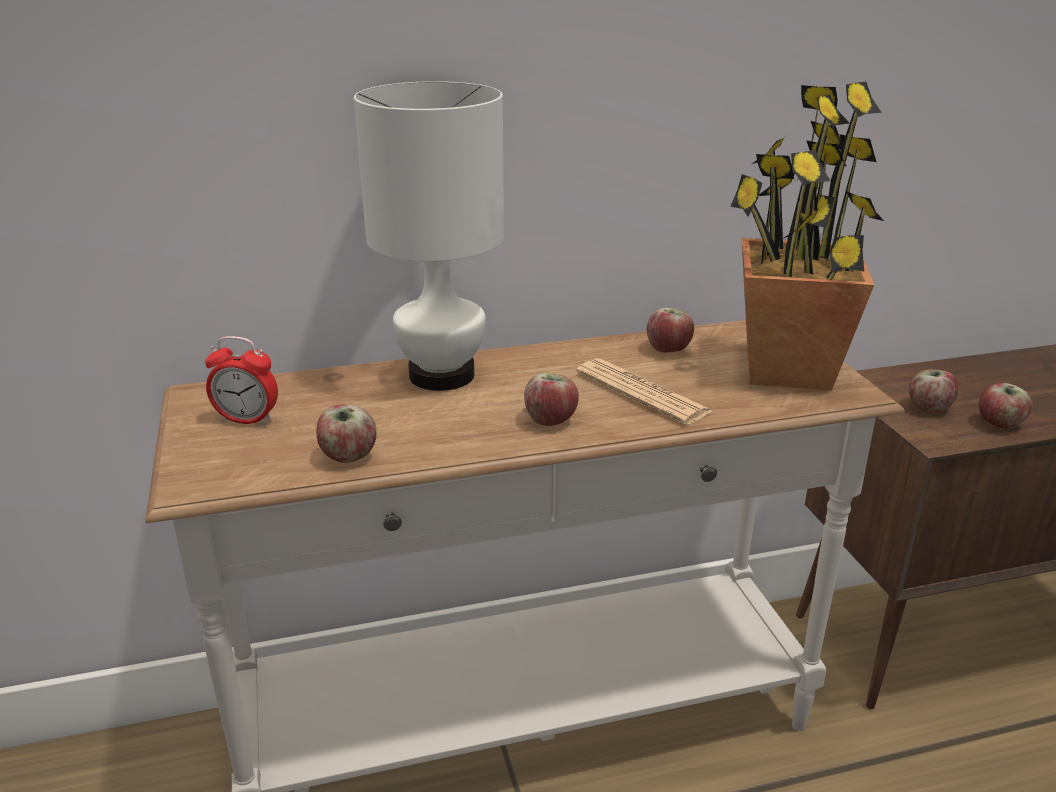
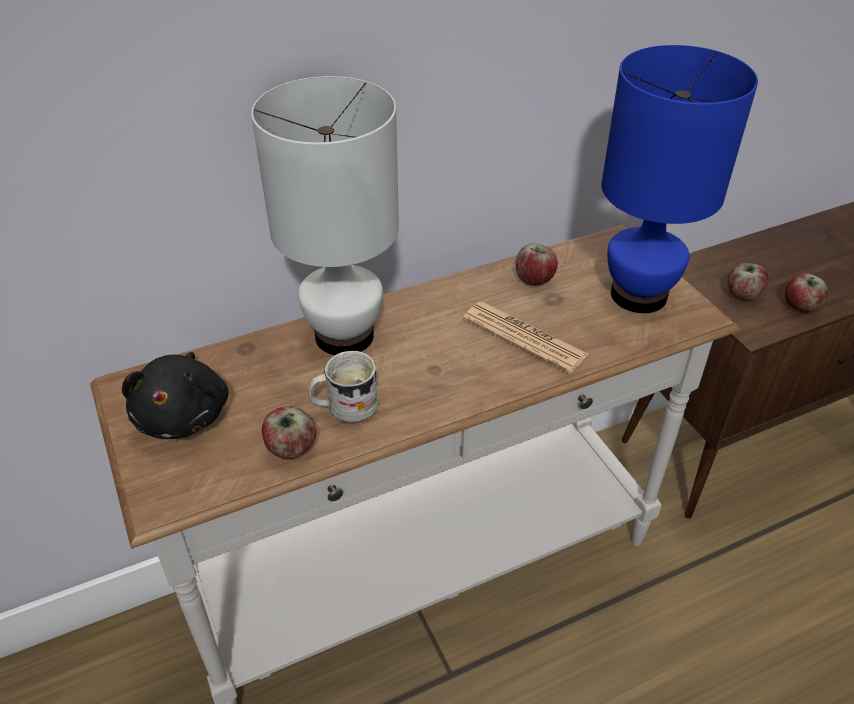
camera: 10 degrees left, 15 degrees up
(247, 420) = (184, 415): alarm clock -> black plush toy
(420, 430) = (344, 407): none -> white mug
(551, 420) = (455, 381): apple -> none
(788, 370) = (640, 295): potted plant -> blue table lamp

